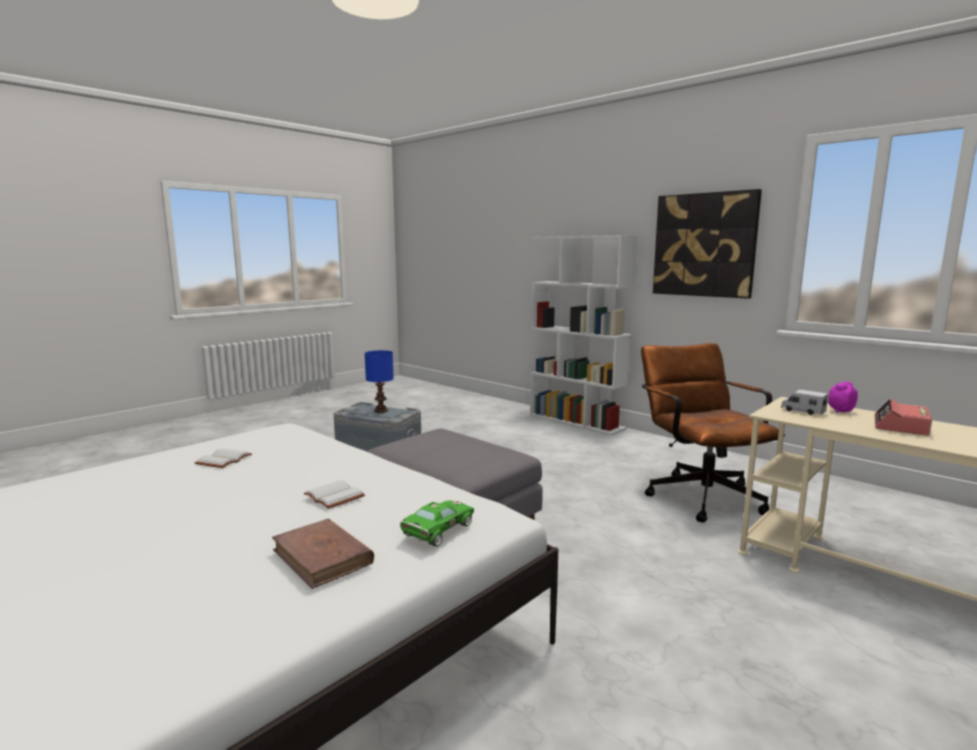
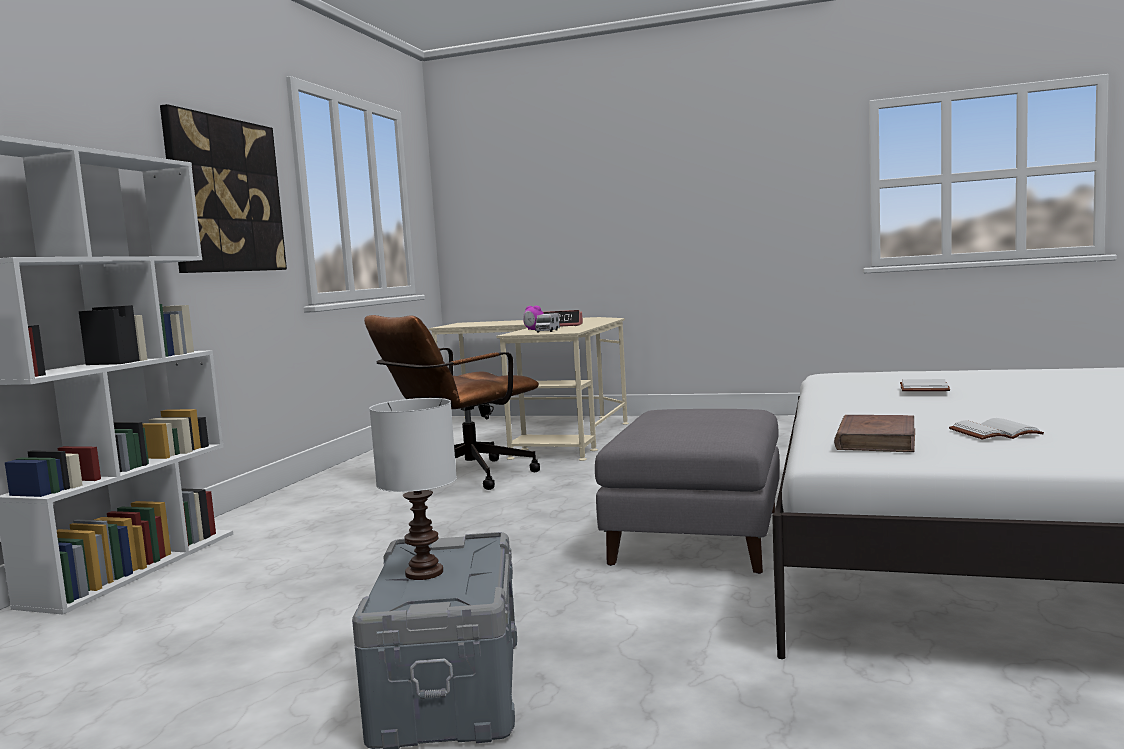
camera: 115 degrees left, 5 degrees down
(322, 557) = (986, 375): brown book -> brown book (876, 440)
(380, 411) = (426, 572): blue table lamp -> white table lamp
(437, 531) = (890, 371): green toy car -> none

